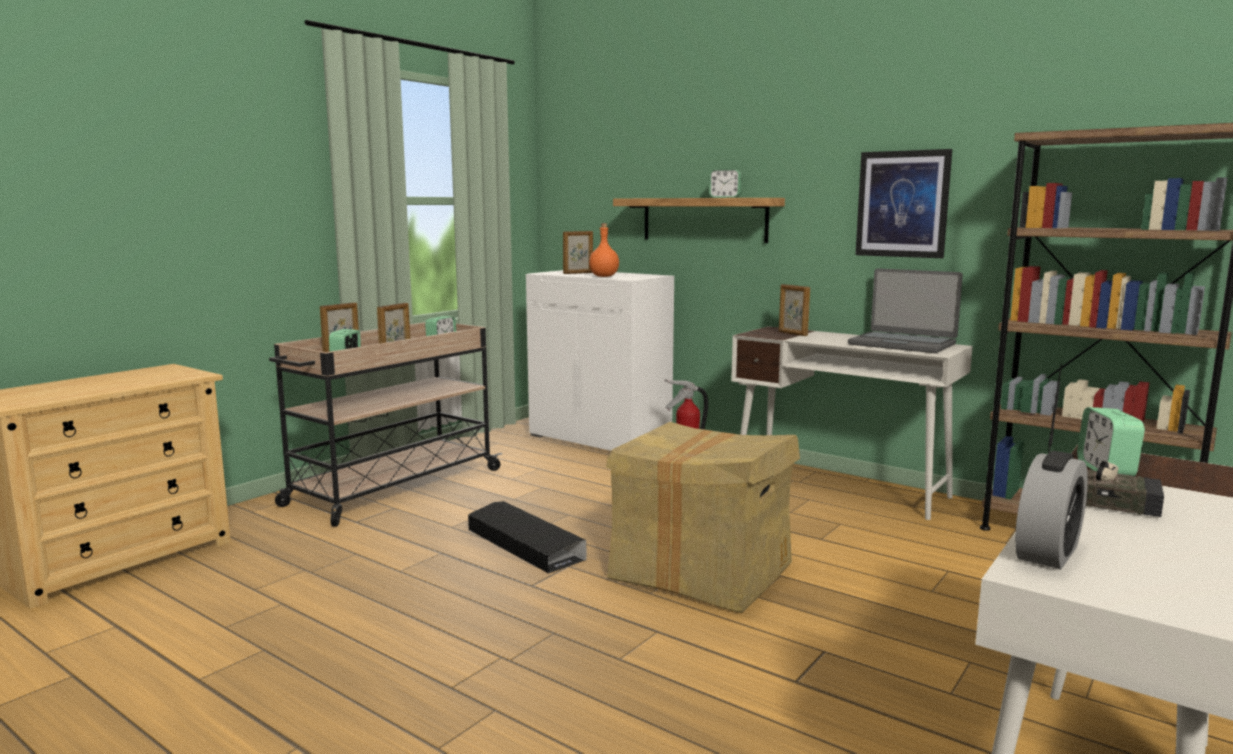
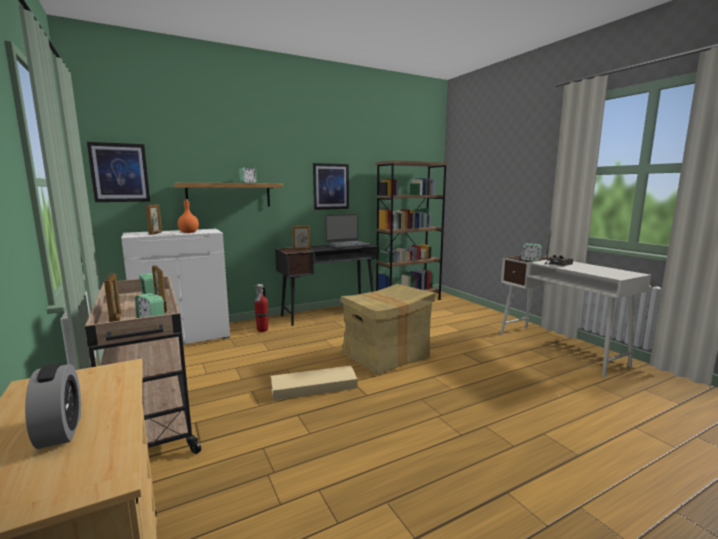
camera: 65 degrees left, 0 degrees up
(524, 544) = (313, 387): black storage box -> beige storage box
(578, 185) = (120, 172): none -> picture
(840, 487) = (329, 313): white desk -> black desk
(1047, 552) = (600, 274): alarm clock -> alarm clock (60, 431)

